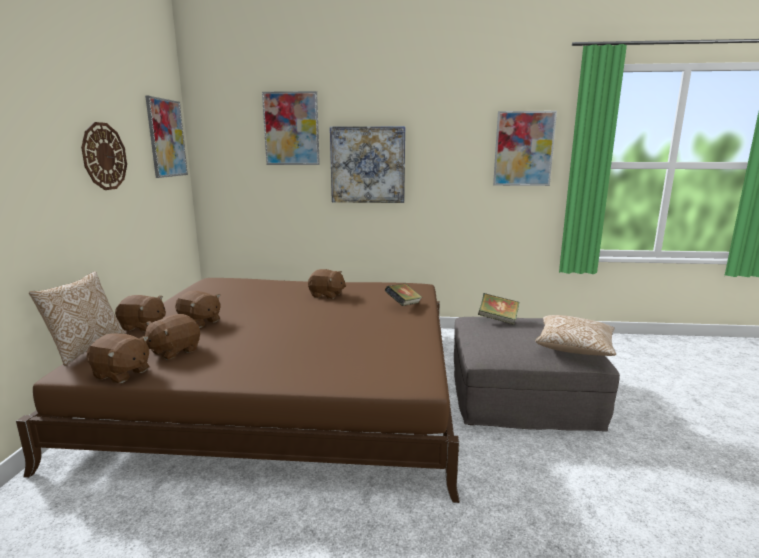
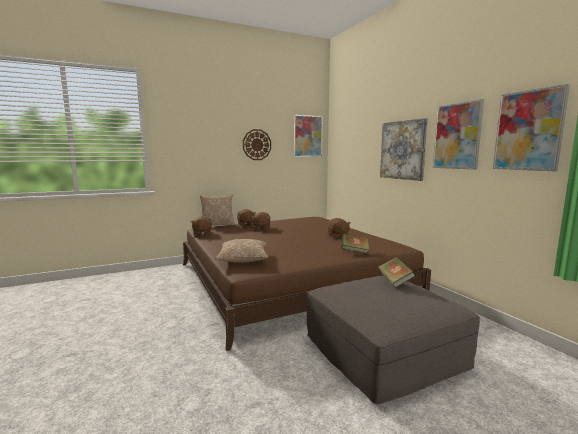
camera: 60 degrees right, 5 degrees down
(174, 351) = (228, 233): brown plush toy -> none
(291, 129) = (367, 126): picture -> picture (457, 136)
(574, 348) = (387, 315): pillow -> pillow (243, 260)

